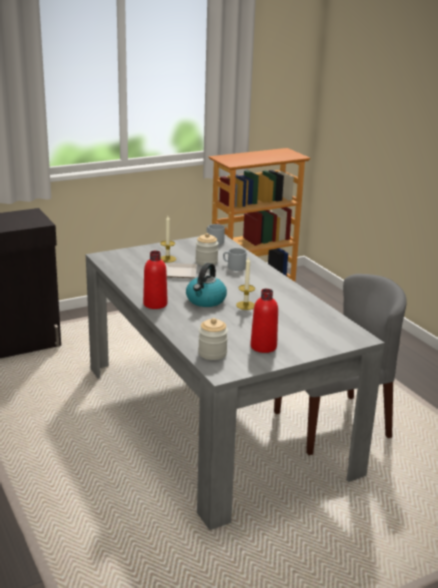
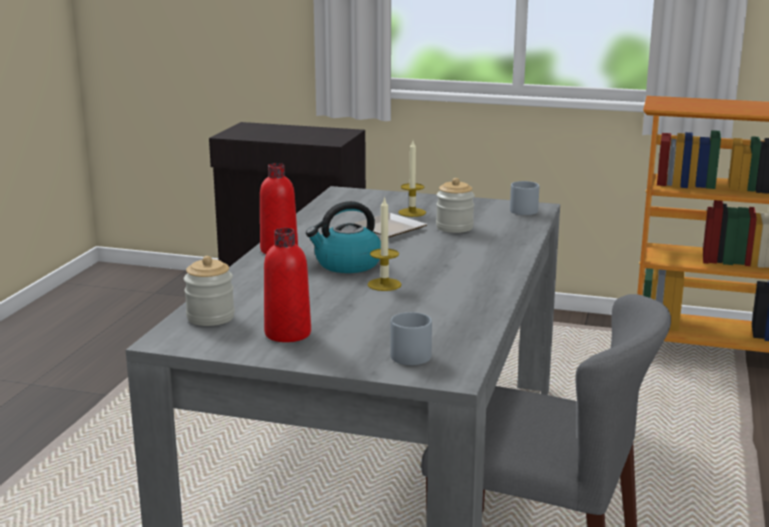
camera: 45 degrees right, 5 degrees down
(233, 266) = (478, 241): grey mug -> grey mug (407, 353)

